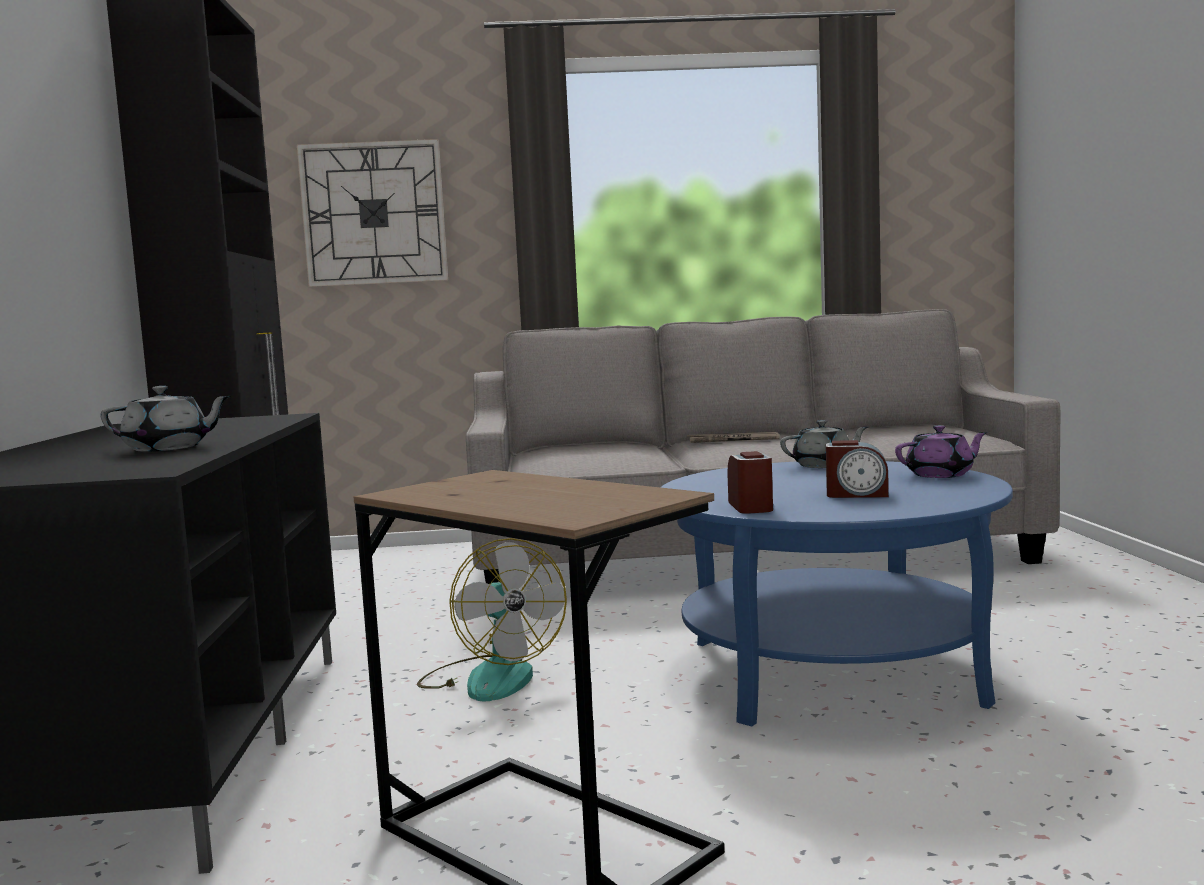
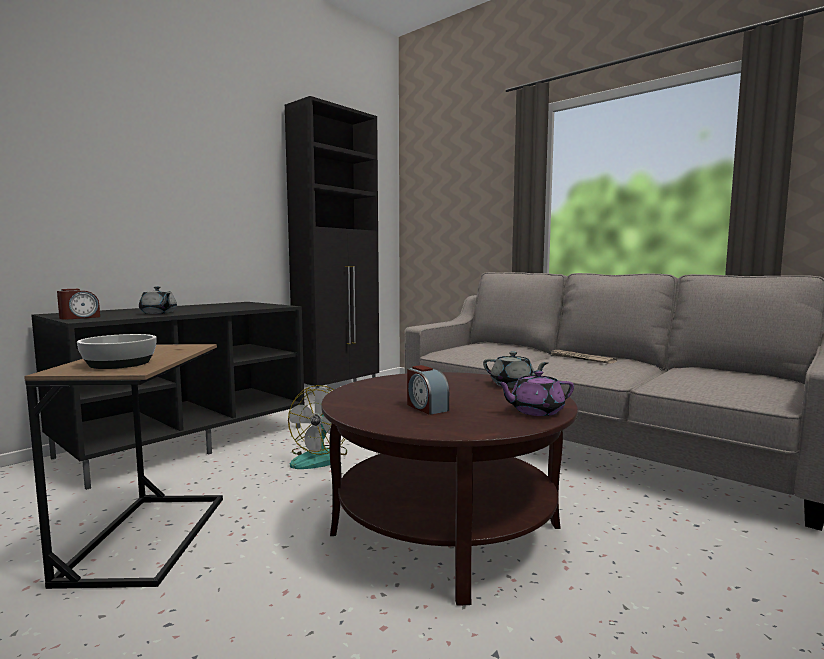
camera: 45 degrees right, 0 degrees up
(374, 213) = (454, 204): wall clock -> none
(579, 499) = (118, 363): none -> bowl
(751, 507) = (353, 397): alarm clock -> alarm clock (79, 318)
(832, 671) = (446, 529): blue coffee table -> brown coffee table
(941, 475) = (535, 411): purple teapot -> purple teapot turned 135 degrees clockwise

